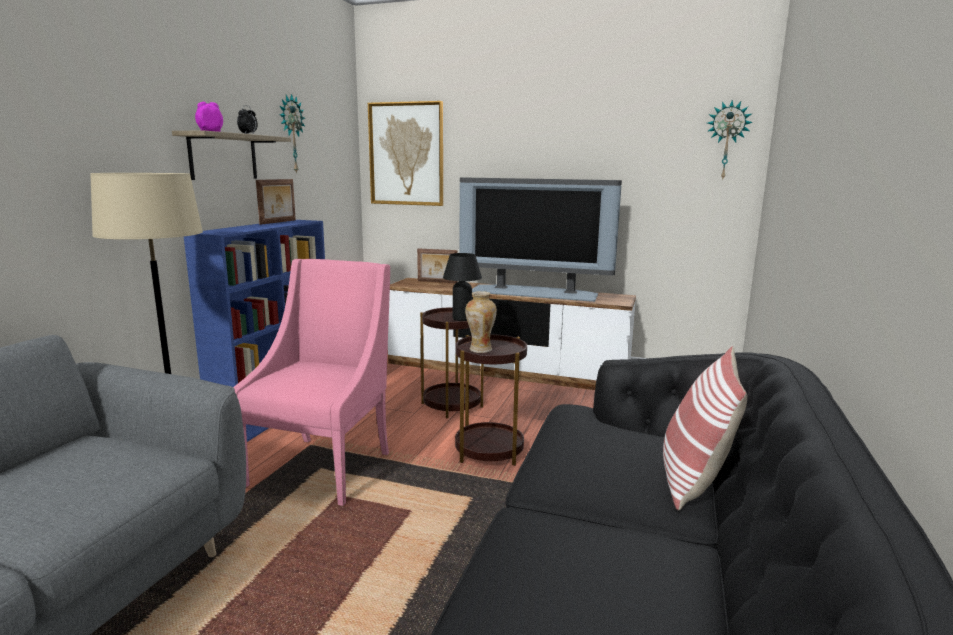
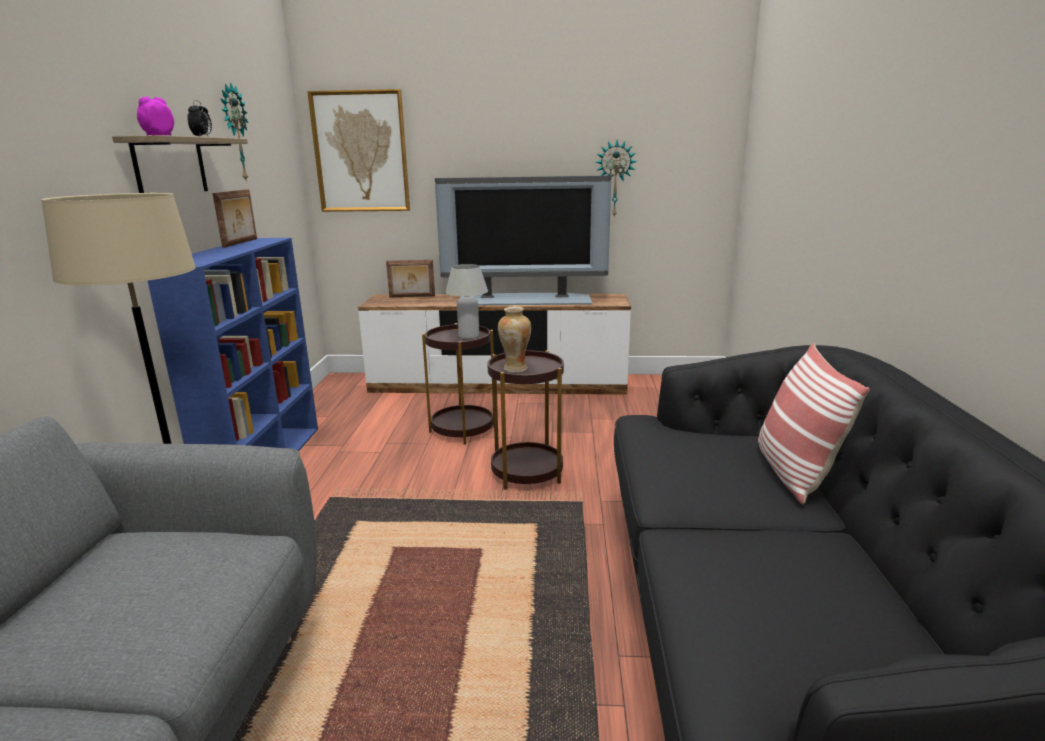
camera: 15 degrees left, 5 degrees up
(323, 467) = (359, 519): pink armchair -> none
(462, 319) = (468, 336): black table lamp -> white table lamp
(727, 140) = (707, 131): wall clock -> wall clock (615, 179)

